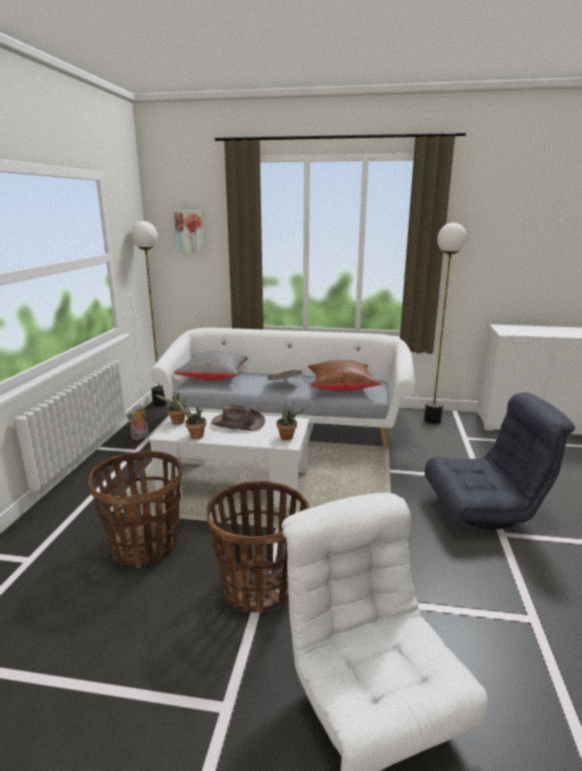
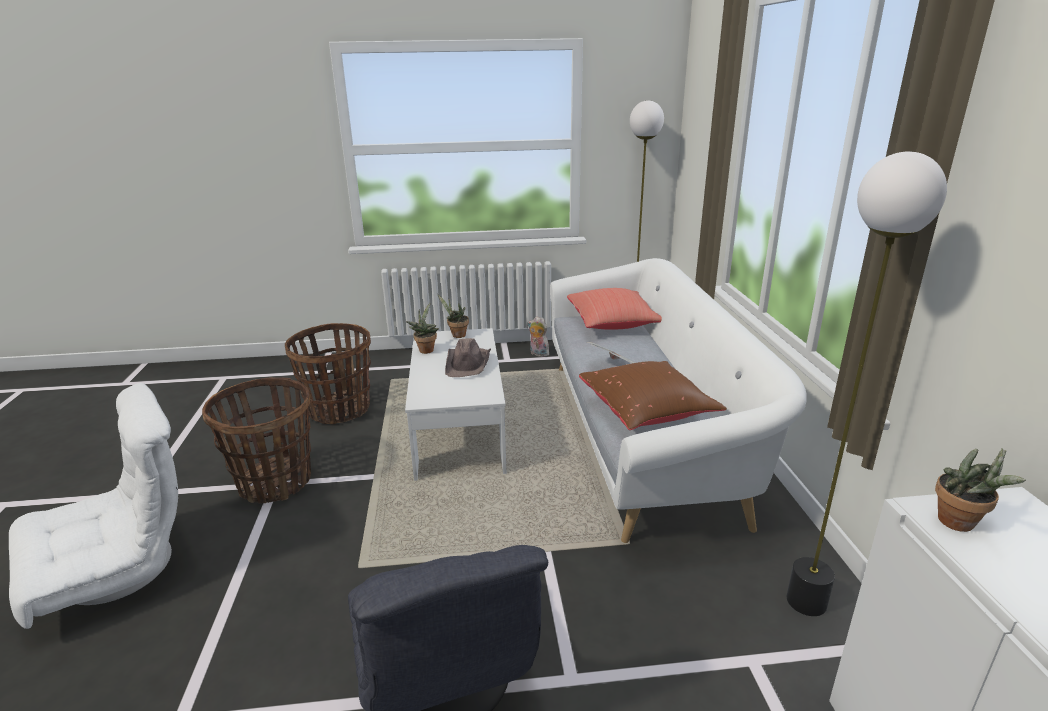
camera: 75 degrees right, 5 degrees up
(189, 232) = (703, 120): picture -> none
(214, 377) = (613, 324): grey pillow -> red pillow
(288, 437) = (439, 398): potted plant -> potted plant (961, 525)

